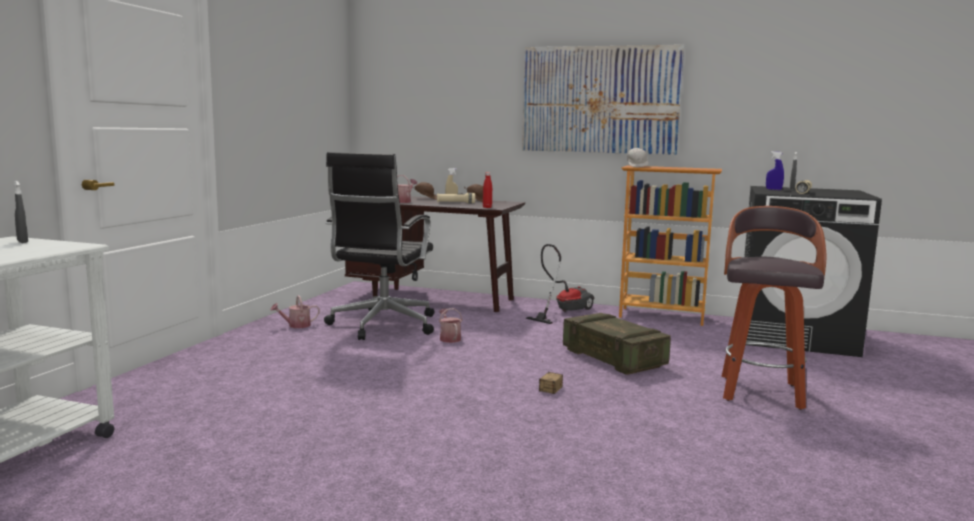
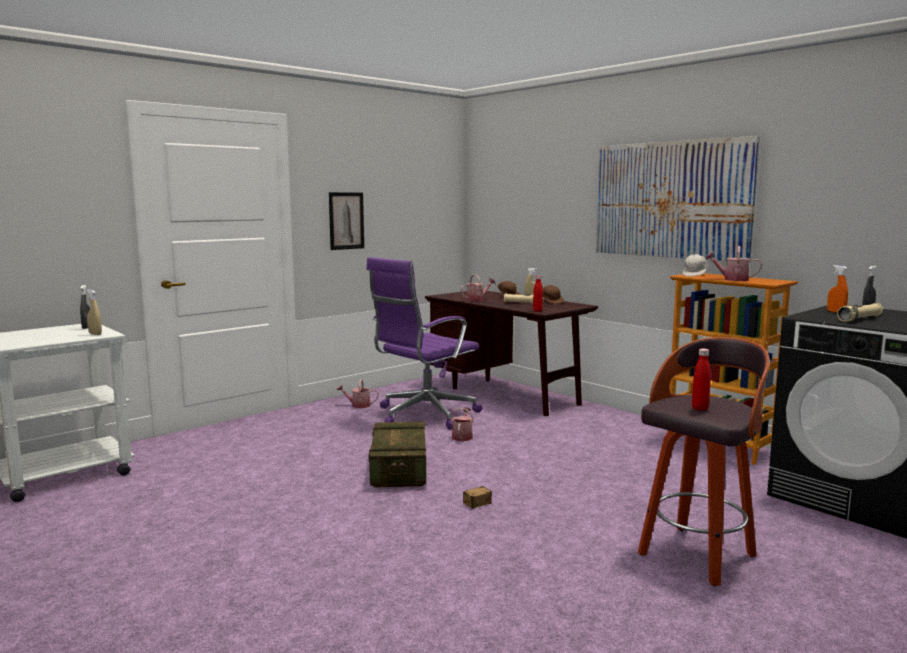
camera: 30 degrees right, 0 degrees up
(64, 247) = (95, 334): none -> beige spray bottle
(261, 113) = (346, 220): none -> picture
(382, 325) = (424, 415): black office chair -> purple office chair
(563, 311) = (614, 424): vacuum cleaner -> none
(613, 358) = (588, 484): crate -> crate (399, 469)
(676, 168) = (732, 279): none -> watering can
(773, 189) = (836, 312): blue spray bottle -> orange spray bottle
(779, 263) = (700, 408): none -> red bottle

